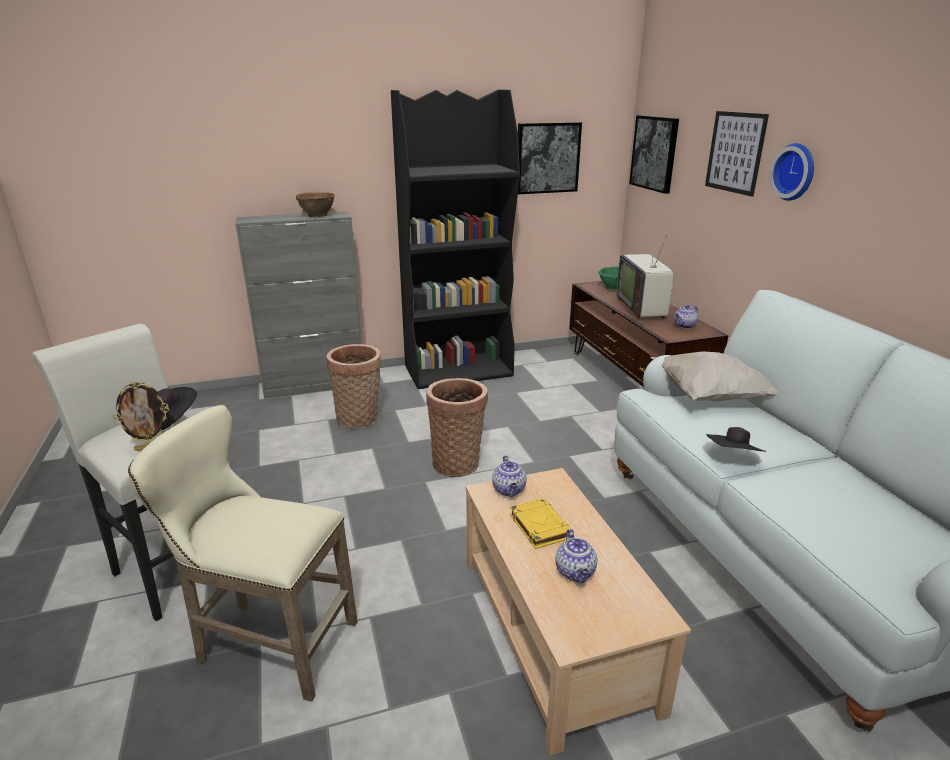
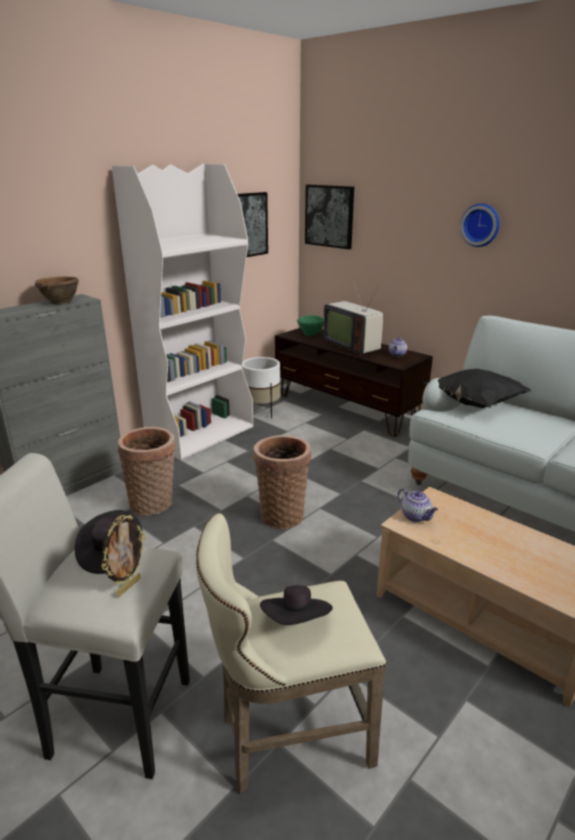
camera: 30 degrees left, 0 degrees up
(459, 370) = (201, 434): black bookcase -> white bookcase
(538, 363) = (261, 411): none -> white planter
(539, 526) = (468, 536): yellow book -> none
(576, 572) = (530, 560): teapot -> none
(708, 396) = (474, 404): white pillow -> black pillow
(733, 457) = (540, 442): black hat -> black hat (296, 621)
(735, 152) = (419, 212): picture -> none

